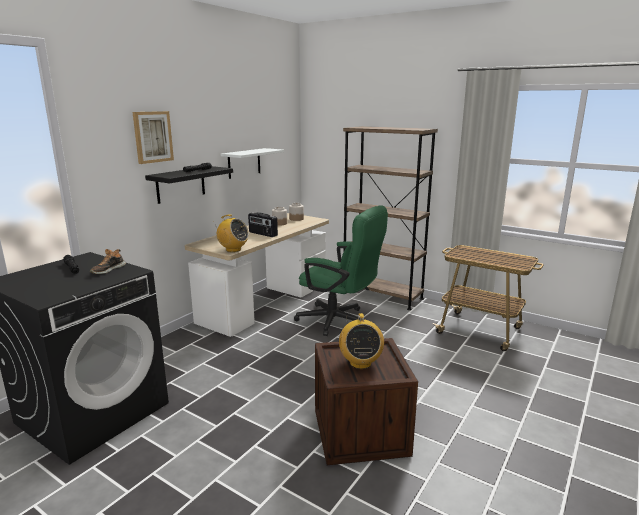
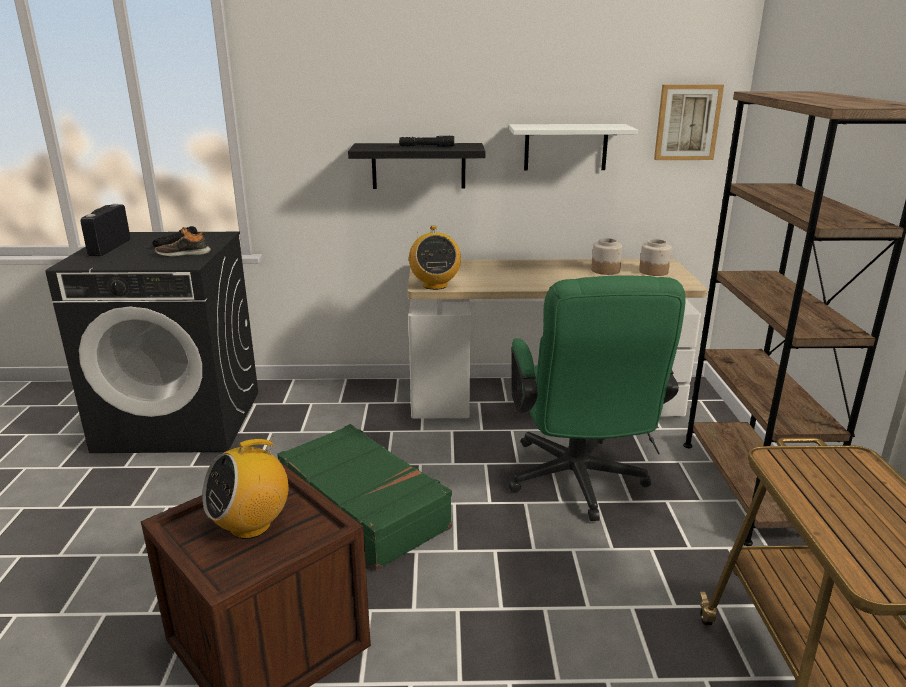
camera: 55 degrees right, 5 degrees up
(152, 137) = (372, 86): picture -> picture (687, 122)
(262, 234) = (533, 278): radio -> radio (109, 247)
(288, 375) = (364, 507): none -> green suitcase

